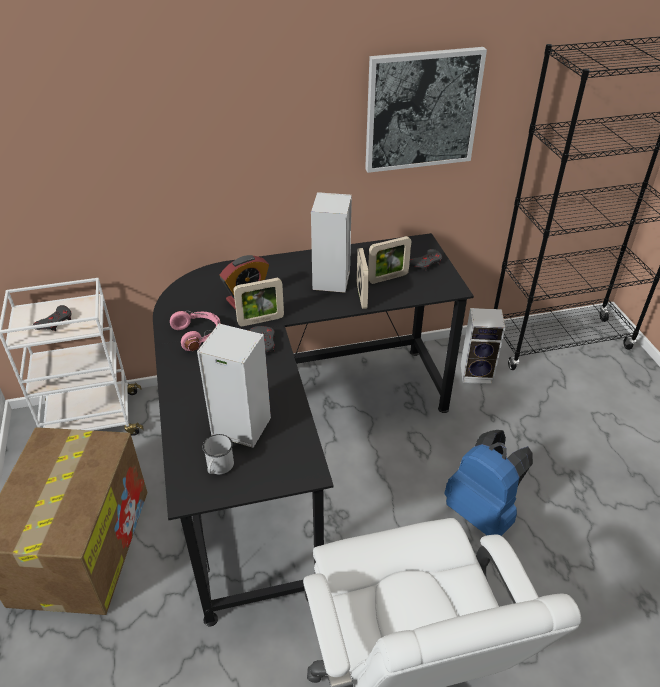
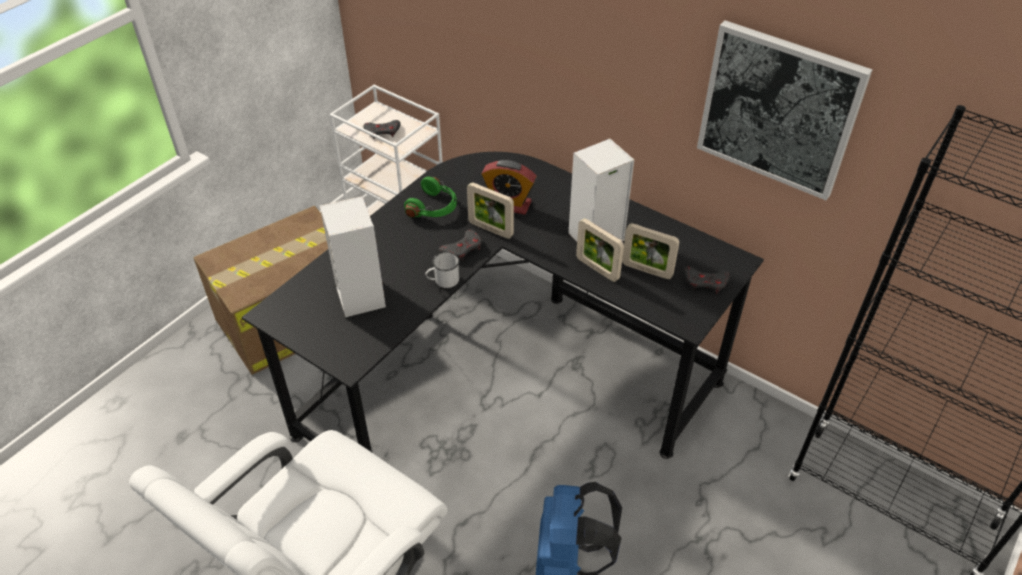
camera: 50 degrees right, 5 degrees up
(198, 335) = (434, 208): pink headphones -> green headphones
(218, 467) = (308, 311): white mug -> white mug (443, 281)
(361, 296) = (597, 269): picture frame -> picture frame turned 90 degrees clockwise
(477, 373) = (750, 452): speaker -> none

